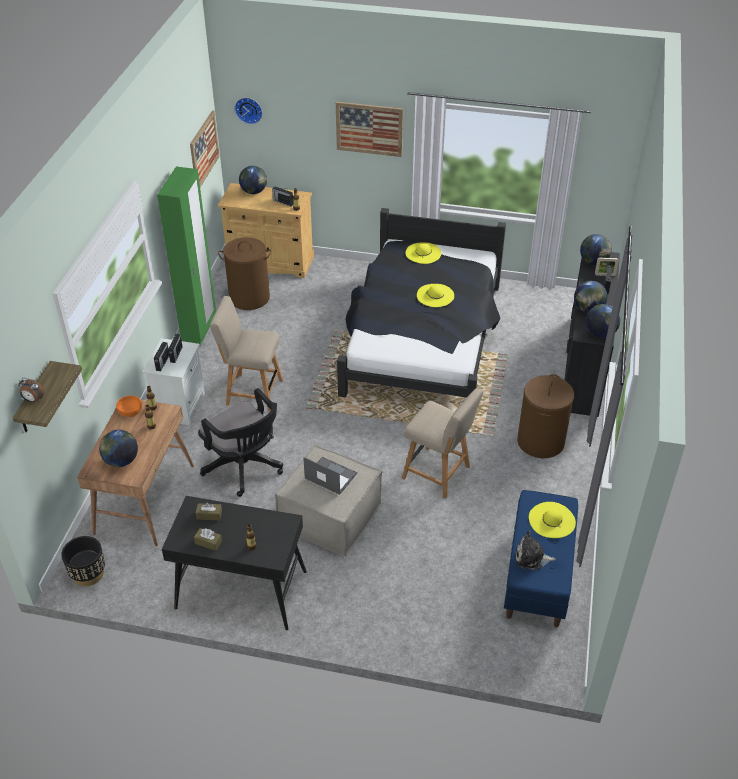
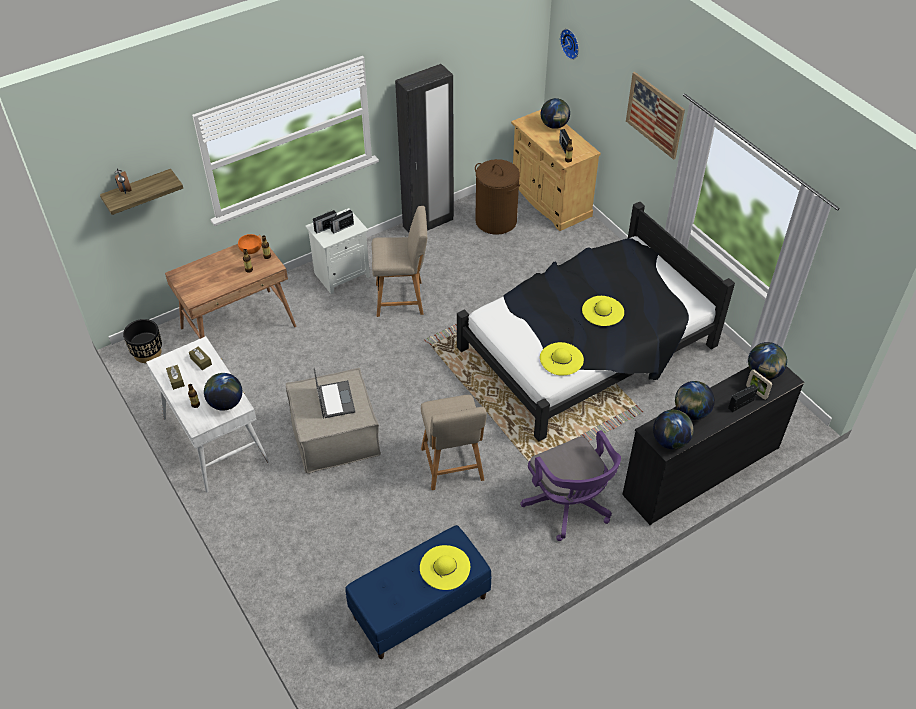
camera: 45 degrees right, 5 degrees up
(121, 461) = (201, 281): globe -> globe (226, 403)
(199, 329) = (428, 223): green wardrobe -> black wardrobe
(204, 150) = (511, 63): picture -> none
(240, 590) = (214, 440): black desk -> white desk
(245, 468) = (326, 354): black office chair -> none
(251, 392) = (402, 299): beige chair -> beige chair turned 120 degrees clockwise
(423, 253) = (645, 267): yellow hat -> yellow hat (561, 359)
(531, 557) = (389, 582): plush toy -> none
(540, 442) = (569, 506): brown laundry basket -> purple office chair

